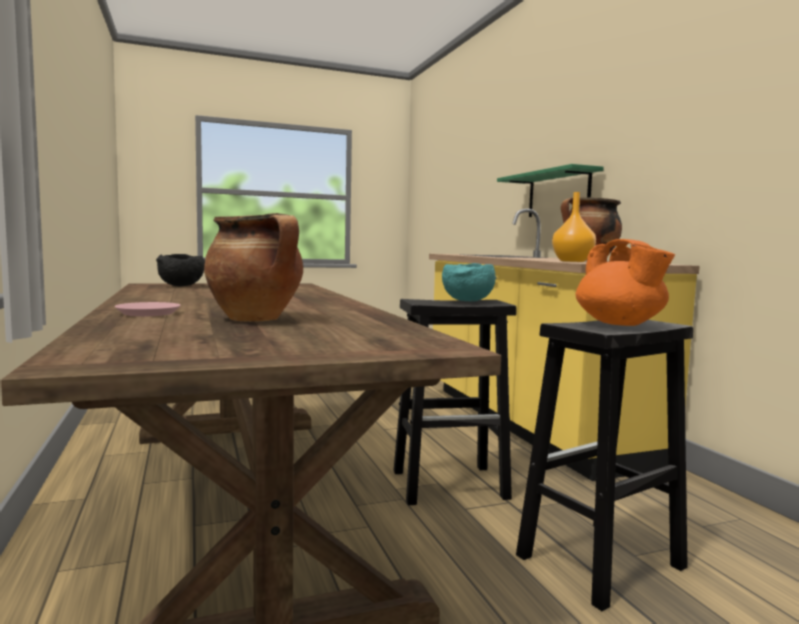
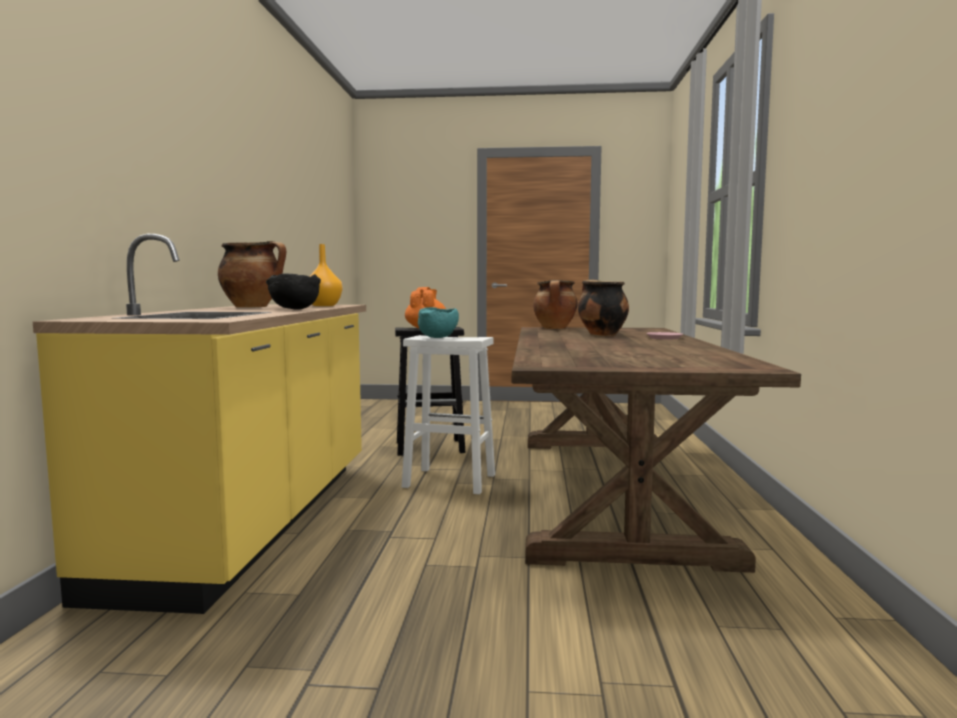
camera: 155 degrees left, 0 degrees up
(182, 286) = (702, 363): black bowl -> black bowl (294, 309)
(382, 343) = (555, 328): none -> cooking pot
(451, 484) = (448, 481): black stool -> white stool
(558, 194) = (121, 212): green shelf -> none

